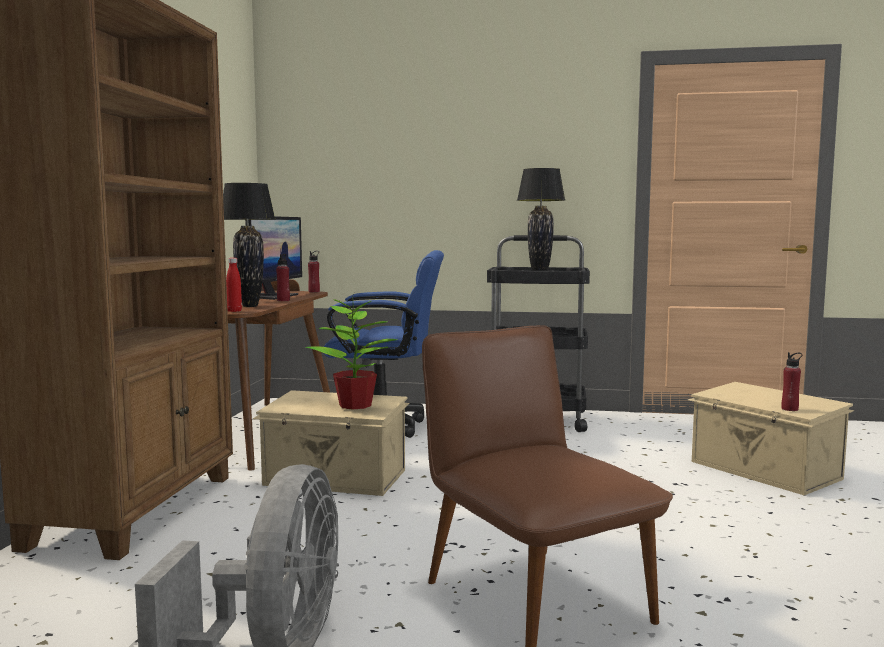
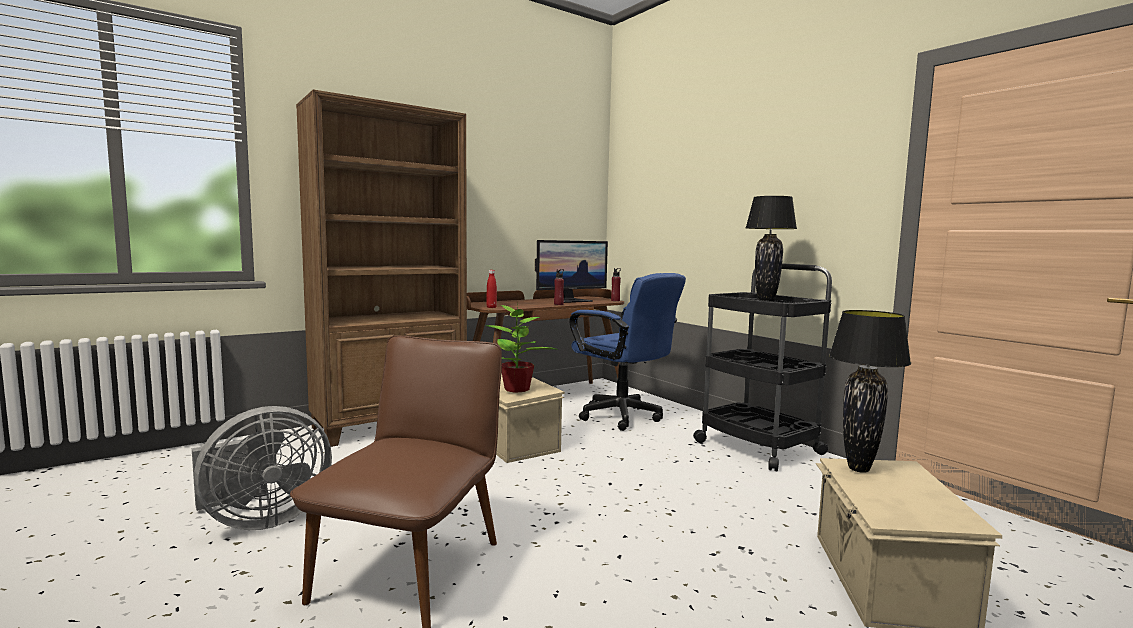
camera: 45 degrees right, 0 degrees up
(250, 306) = (518, 305): black table lamp -> black table lamp (859, 469)
(789, 409) = (880, 508): red bottle -> none

